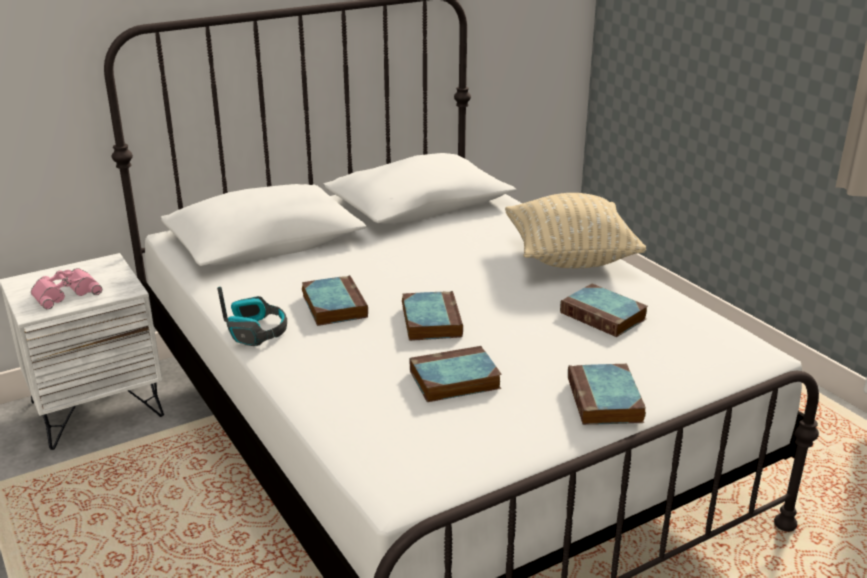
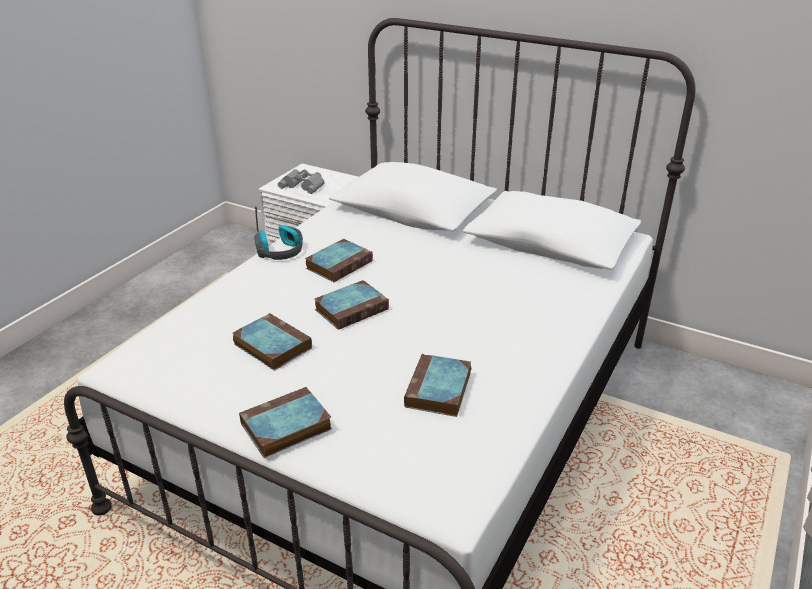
camera: 60 degrees right, 5 degrees up
(65, 292) = (304, 185): pink binoculars -> grey binoculars
(570, 258) = (533, 342): beige pillow -> none

